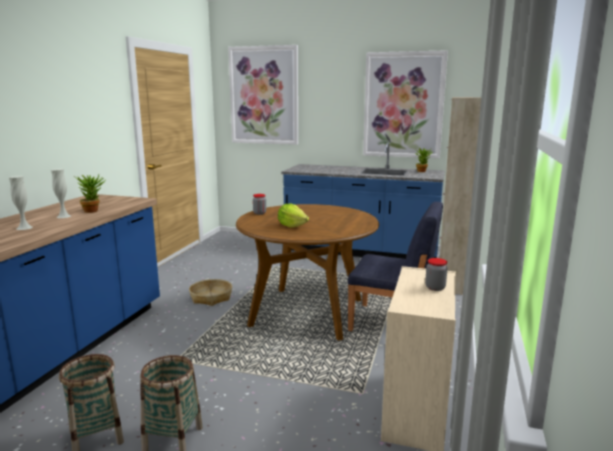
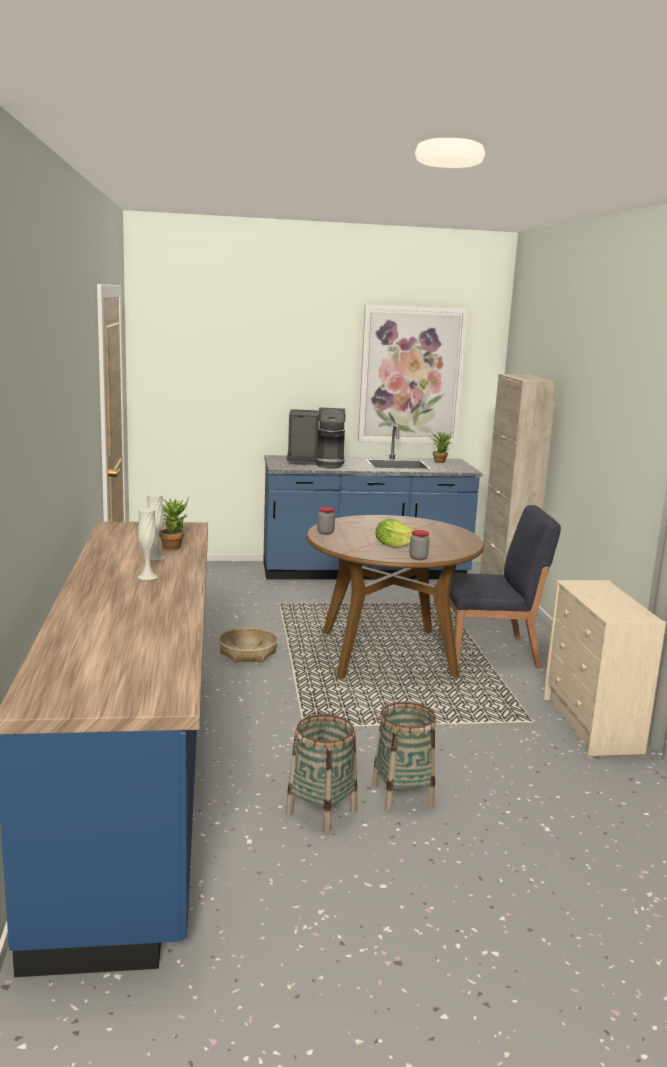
camera: 25 degrees left, 0 degrees up
(264, 95) = (213, 356): picture -> none
(324, 169) = (317, 462): none -> coffee machine
(435, 288) = (614, 597): jar -> jar (418, 558)

